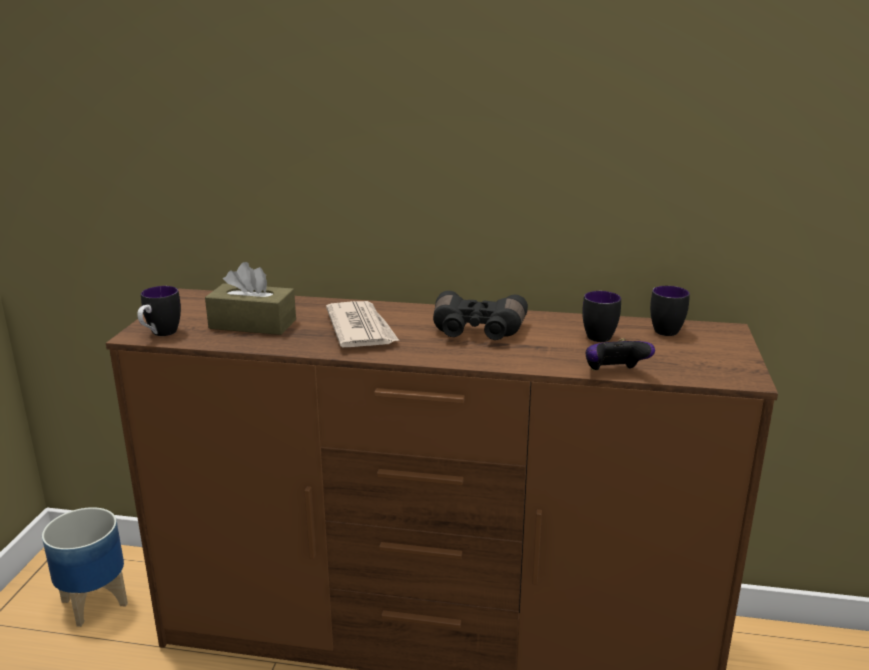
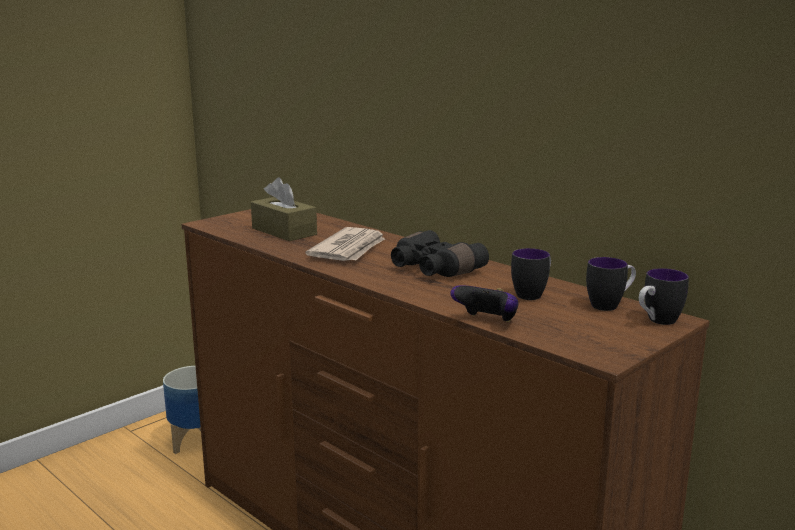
camera: 35 degrees right, 5 degrees down
(160, 334) = (218, 225): mug -> mug (657, 322)

